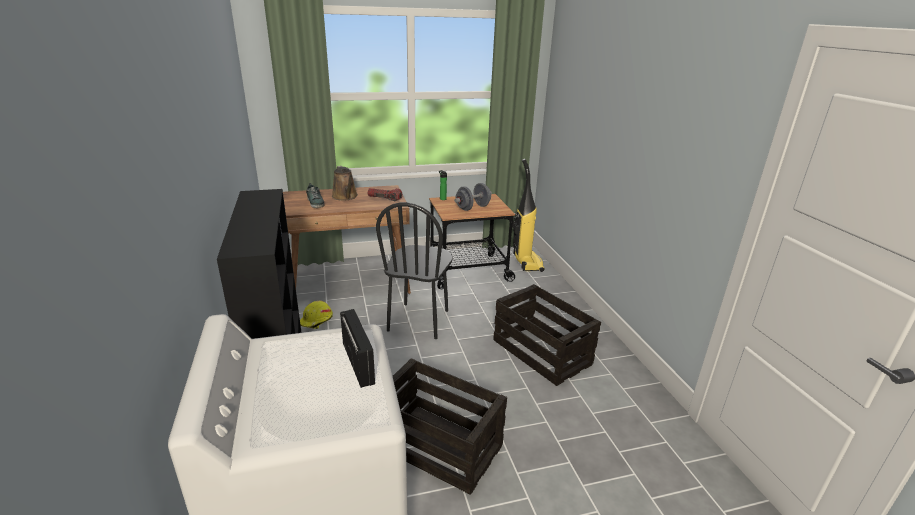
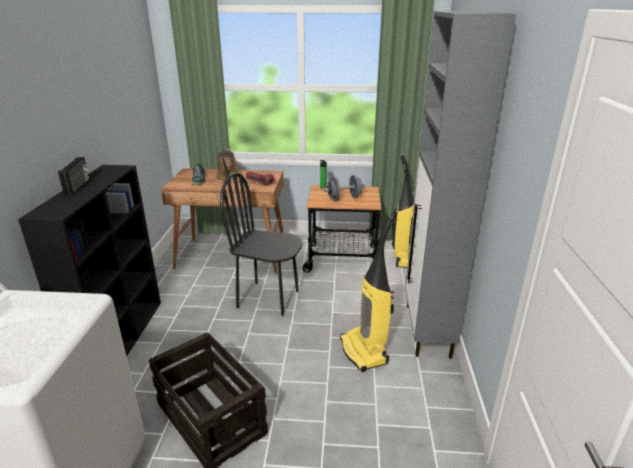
camera: 20 degrees right, 0 degrees up
(316, 321) = (184, 284): yellow hard hat -> none
(359, 362) = (57, 326): radio -> radio (78, 187)
(419, 320) = (268, 298): black chair -> black chair turned 75 degrees clockwise
(542, 352) = (364, 351): crate -> vacuum cleaner
(584, 324) = (427, 331): none -> grey cabinet

